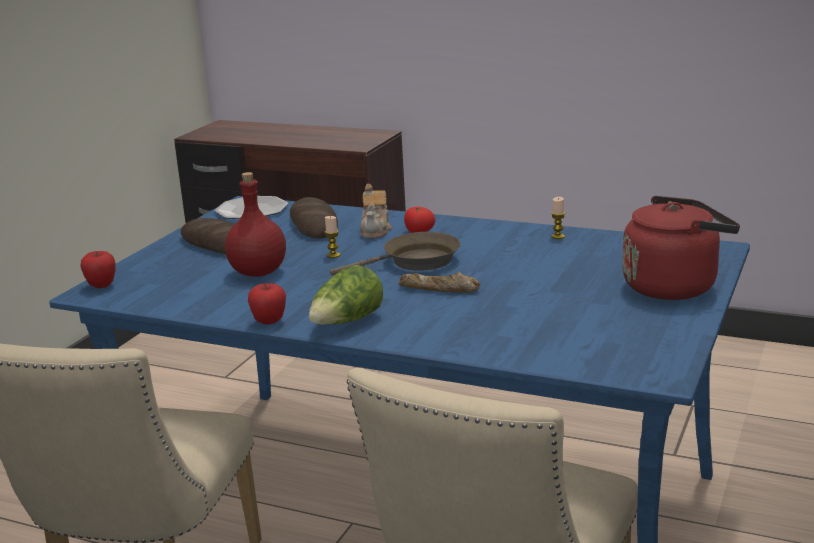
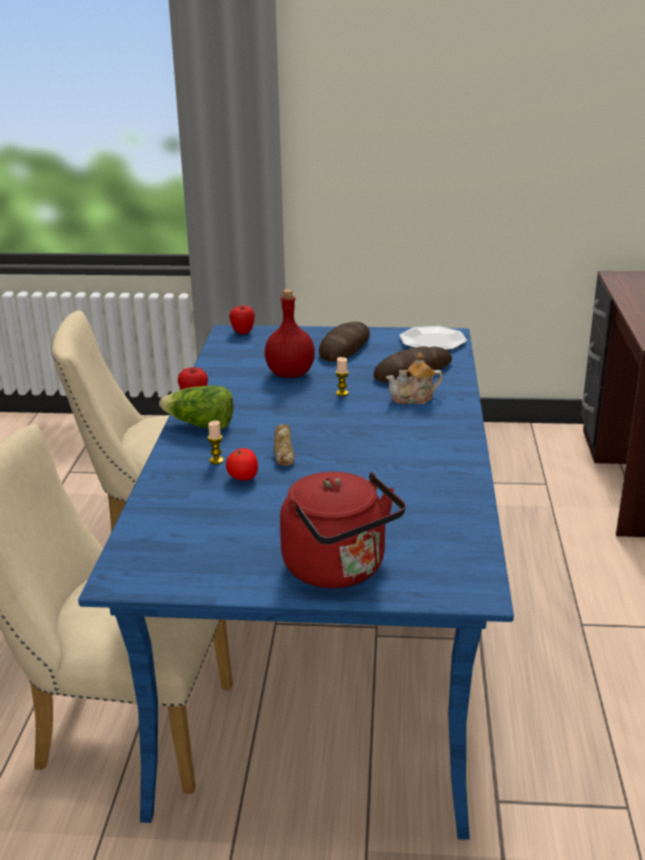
camera: 70 degrees right, 5 degrees up
(415, 262) = (343, 429): brown frying pan -> none
(419, 232) = (422, 417): tomato -> tomato (243, 477)
(558, 236) = (453, 487): candle -> candle (216, 460)

